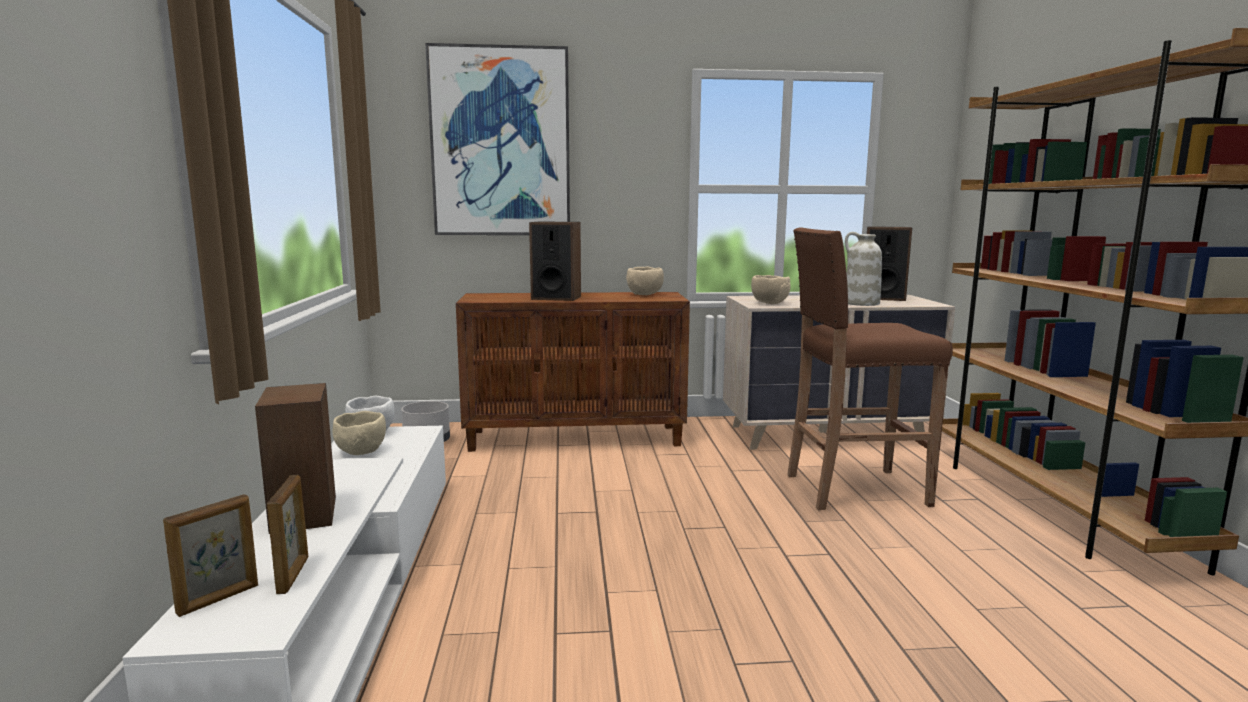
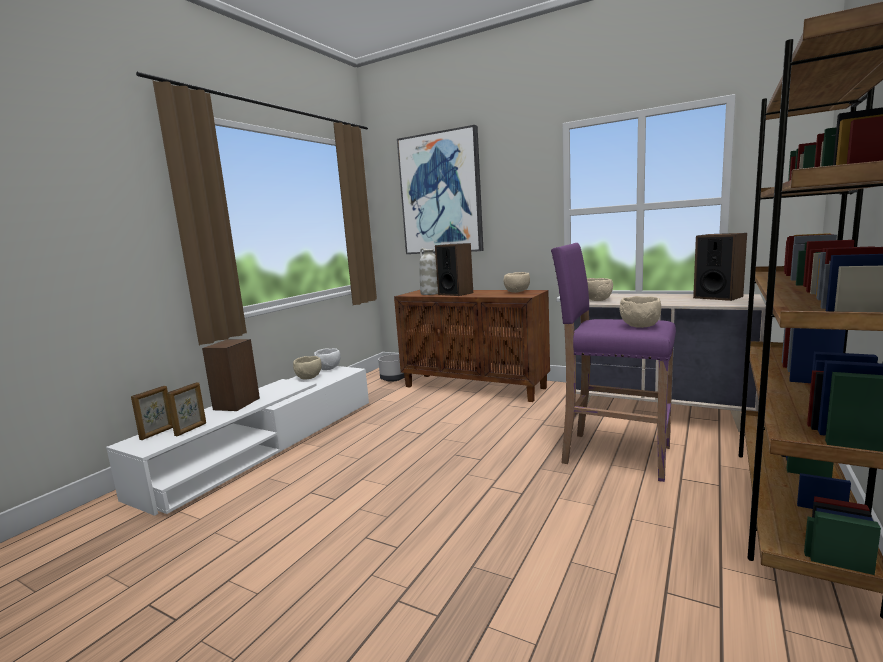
camera: 35 degrees right, 0 degrees up
(219, 599) = (158, 433): picture frame -> picture frame turned 45 degrees counterclockwise
(853, 489) = (613, 455): brown stool -> purple stool
(861, 303) = (677, 302): white vase -> white vase (431, 293)
(894, 329) = (639, 326): none -> beige bowl

